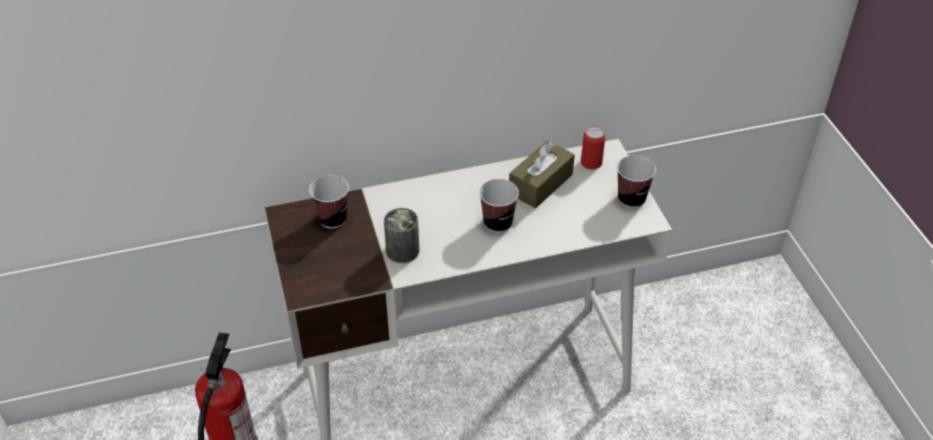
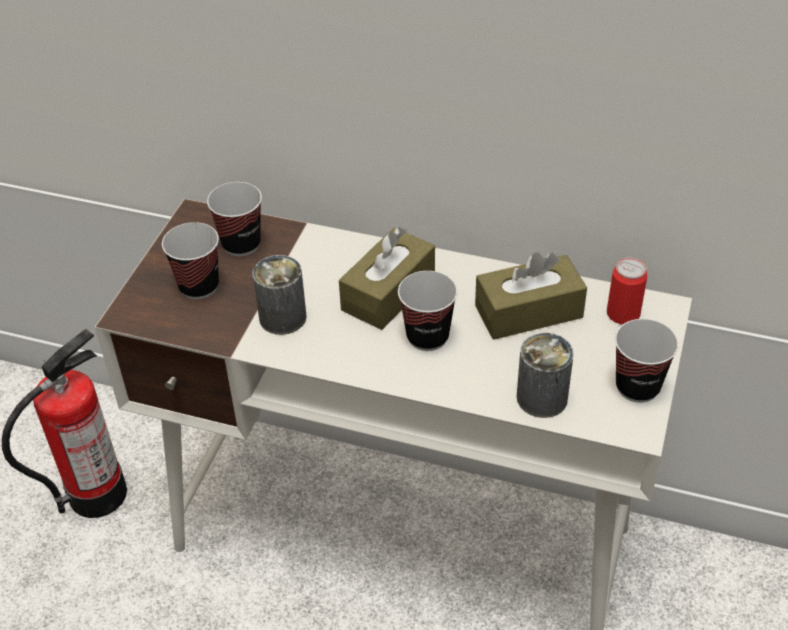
camera: 35 degrees right, 0 degrees up
(331, 256) = (199, 286): none -> cup
(452, 208) = (388, 292): none -> brown tissue box
(589, 228) = (542, 398): none -> can

